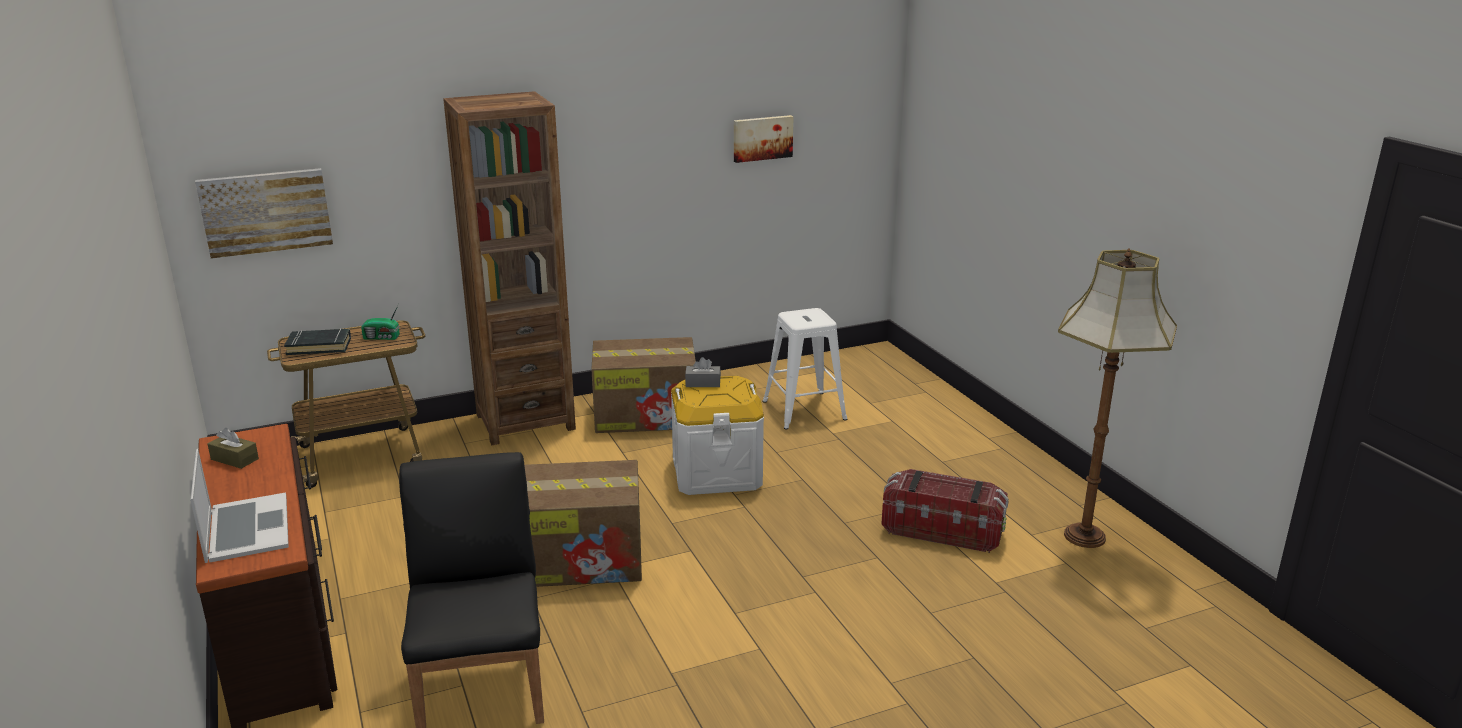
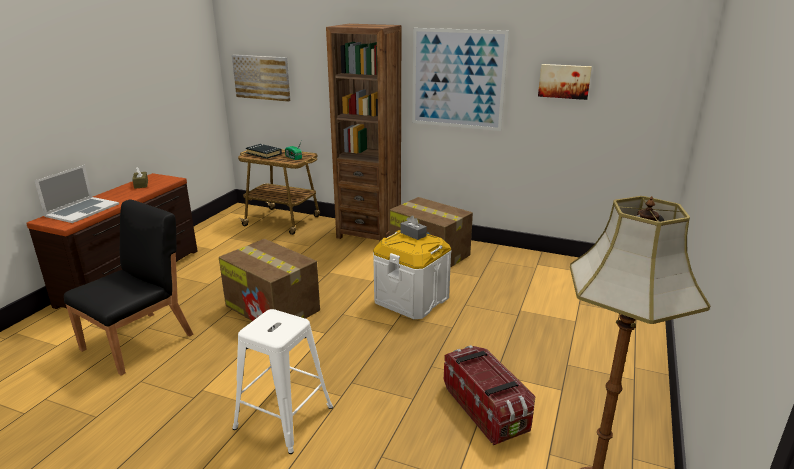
camera: 45 degrees right, 0 degrees up
(625, 157) = (457, 79): none -> picture
(803, 410) = (524, 288): white stool -> white stool (283, 416)

